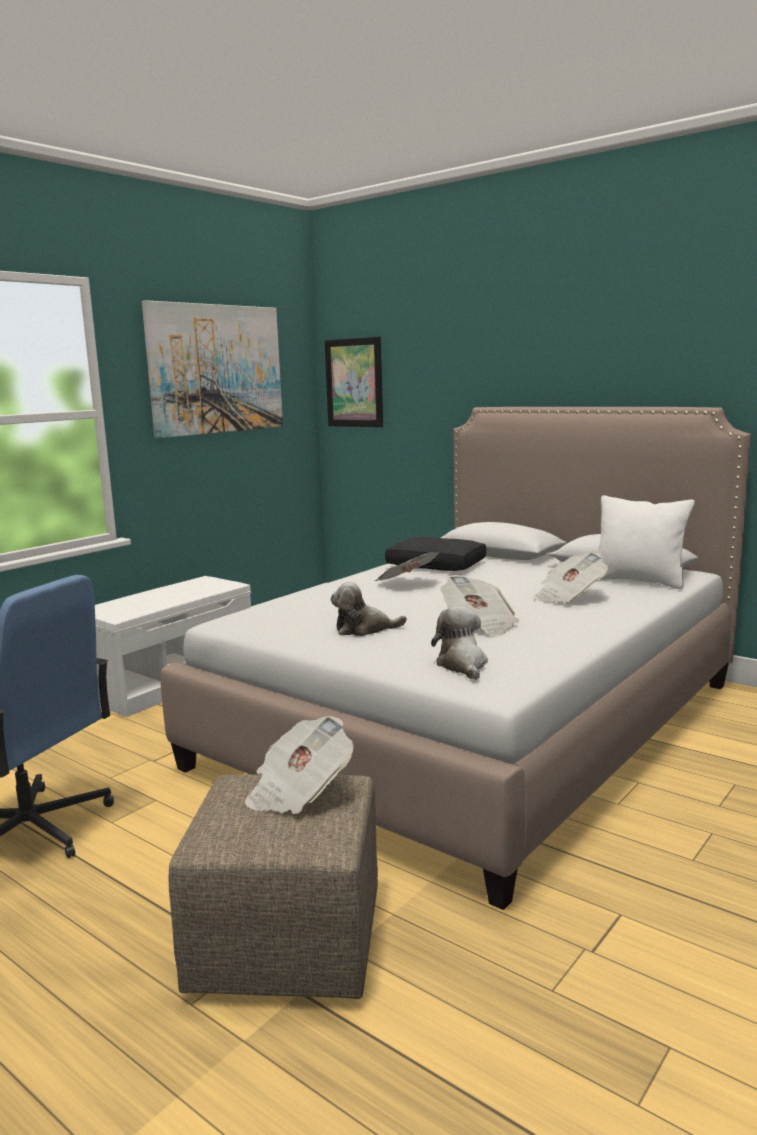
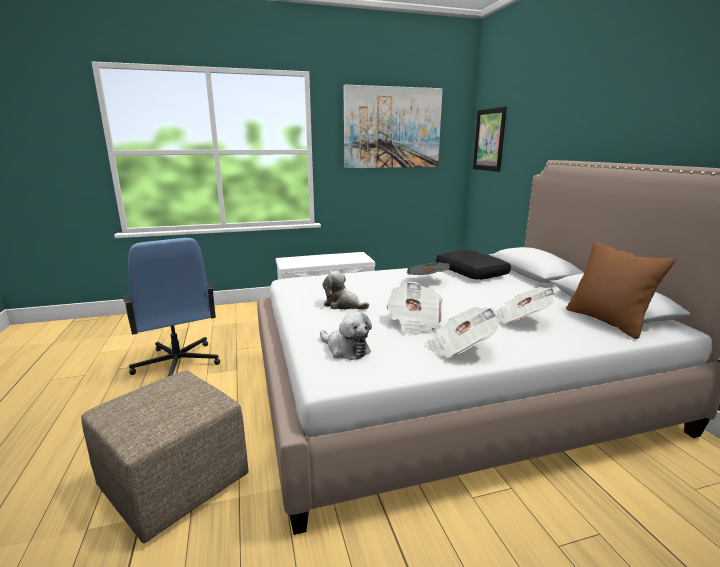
camera: 35 degrees right, 5 degrees up
(299, 792) = (183, 398): newspaper -> newspaper (459, 348)
(462, 665) = (346, 349): plush toy -> plush toy turned 105 degrees clockwise
(639, 581) = (607, 321): white pillow -> brown pillow

